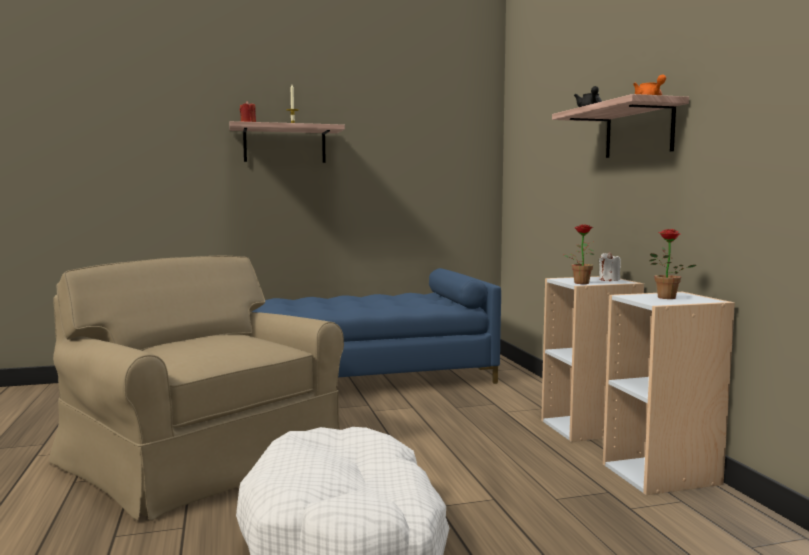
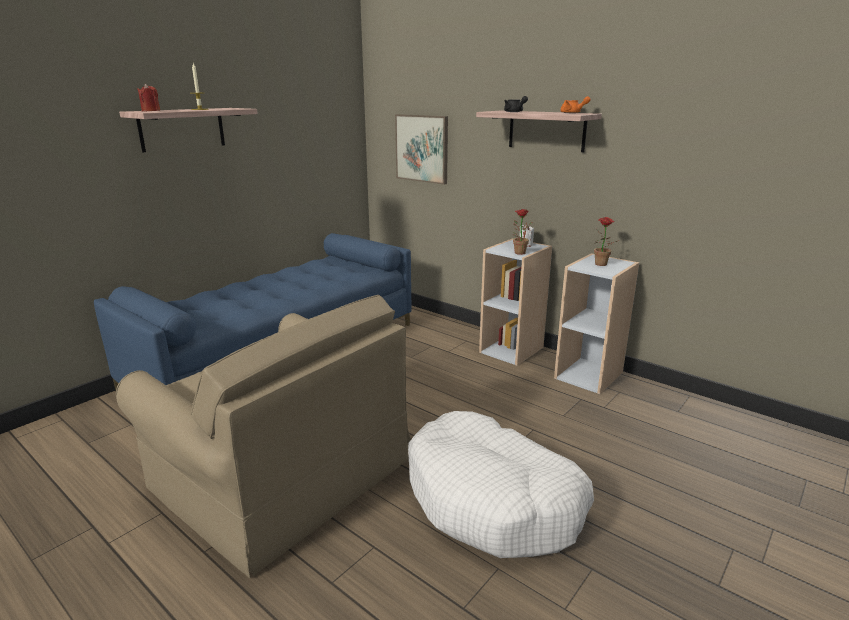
camera: 35 degrees left, 15 degrees up
(203, 455) = (283, 474): beige armchair -> beige armchair turned 150 degrees counterclockwise
(539, 174) = (422, 148): none -> picture

